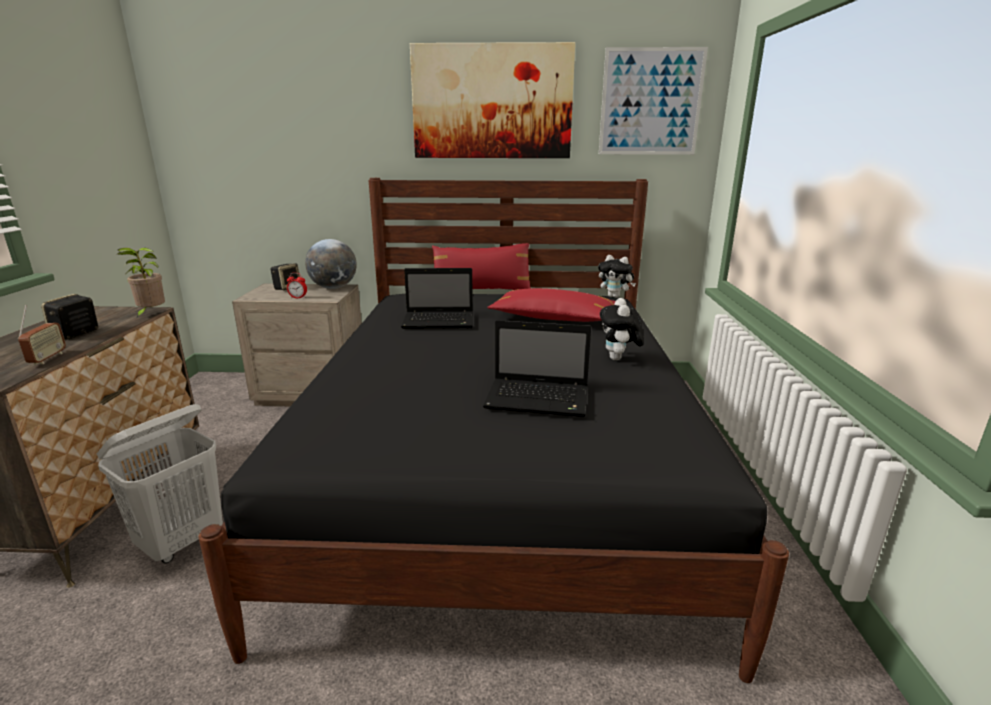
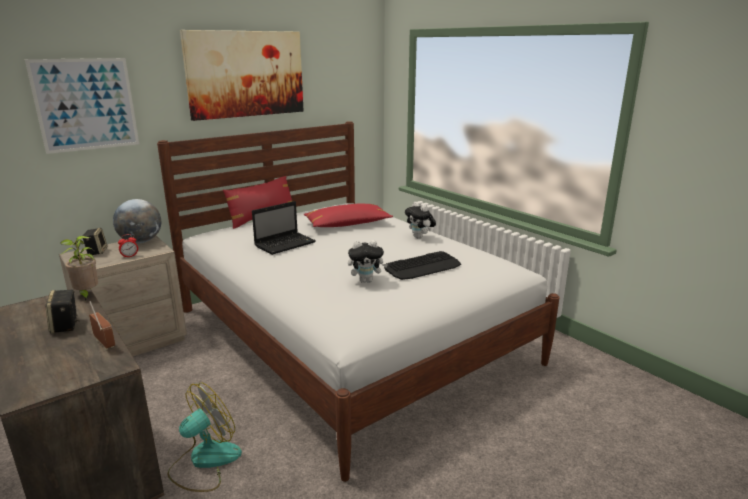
camera: 40 degrees left, 0 degrees up
(182, 542) = (204, 461): white laundry basket -> fan
(500, 472) = (350, 335): black bed -> white bed
(539, 399) = (423, 266): laptop -> keyboard
(615, 297) = (350, 203): plush toy -> plush toy (366, 281)
(651, 102) = (345, 70): picture -> picture (86, 104)

